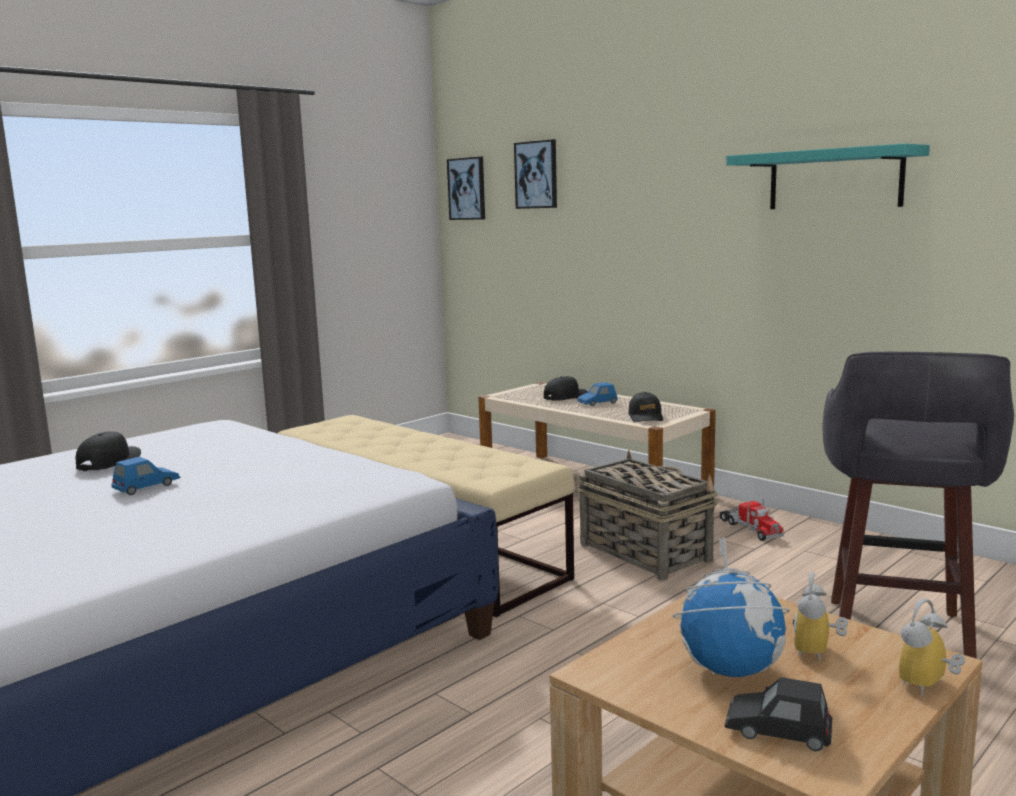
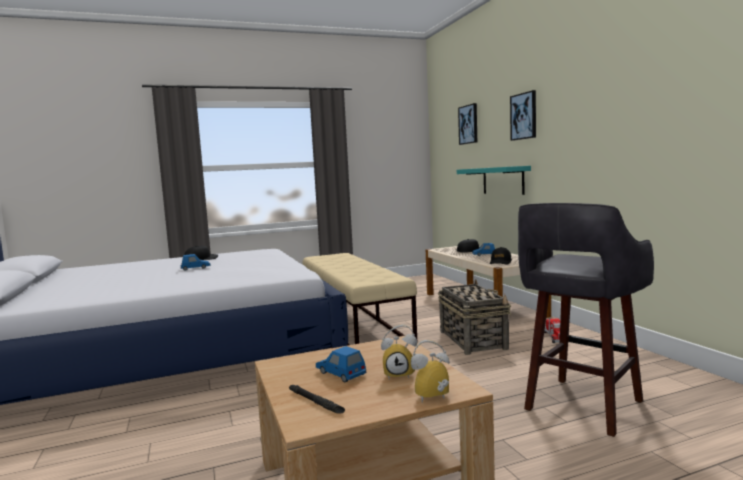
camera: 25 degrees right, 5 degrees down
(467, 189) = (440, 136): picture -> picture (524, 116)
(731, 669) = (341, 373): globe -> blue toy car
(778, 730) = (315, 402): black toy car -> black flashlight
(818, 652) = (400, 374): alarm clock -> alarm clock turned 135 degrees counterclockwise
(834, 179) = (611, 109): turquoise shelf -> turquoise shelf (503, 180)

